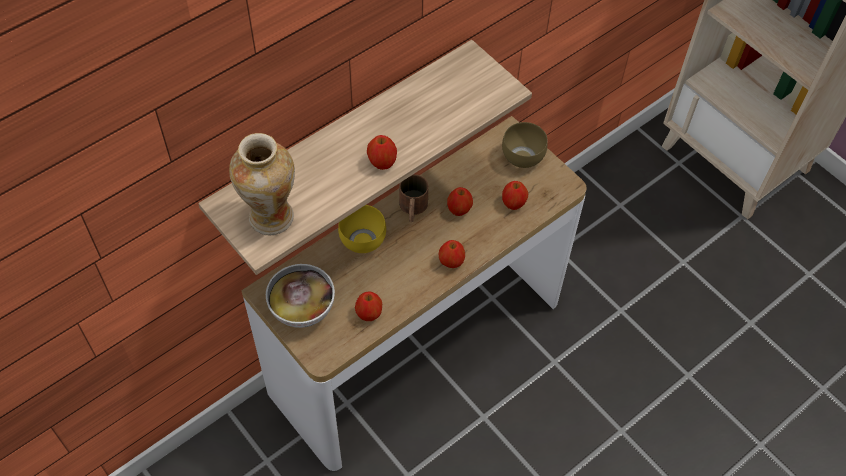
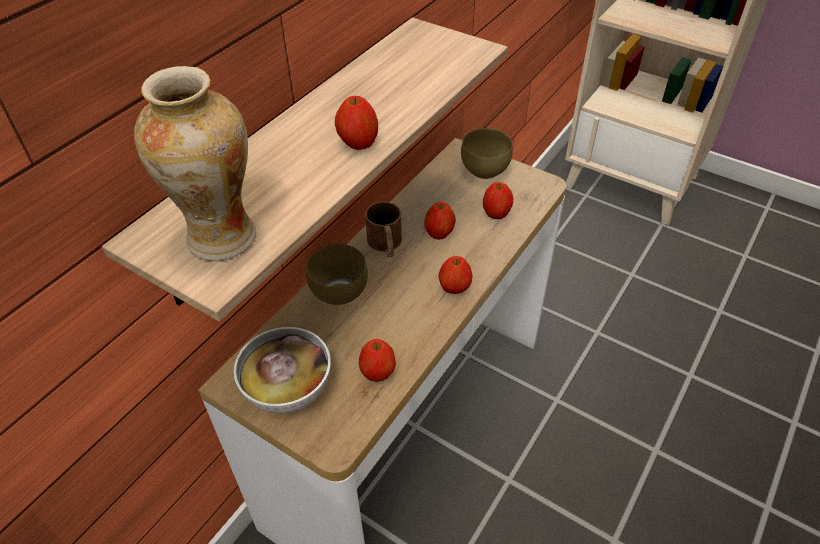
camera: 15 degrees left, 10 degrees down
(364, 240) = (341, 291): yellow bowl -> brown bowl

